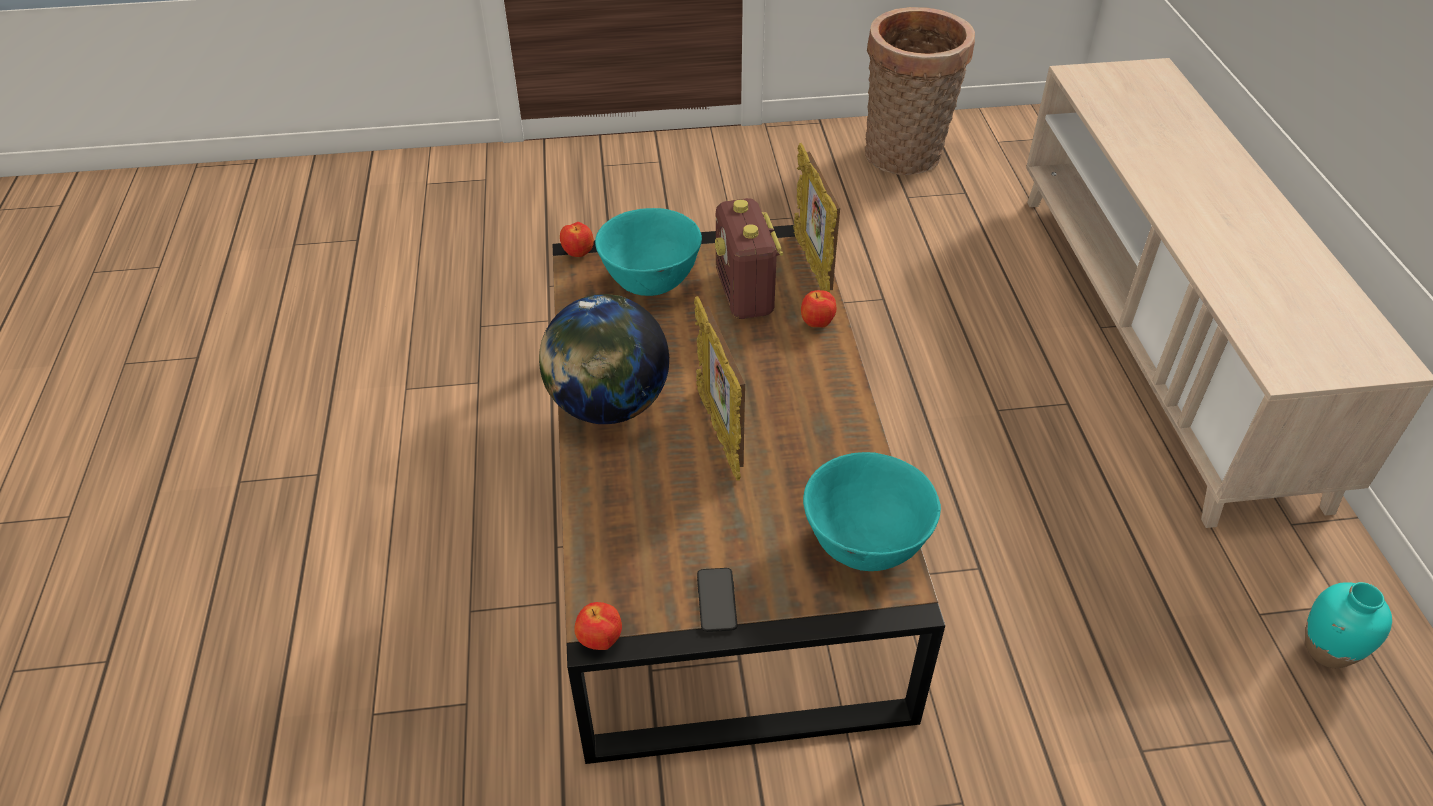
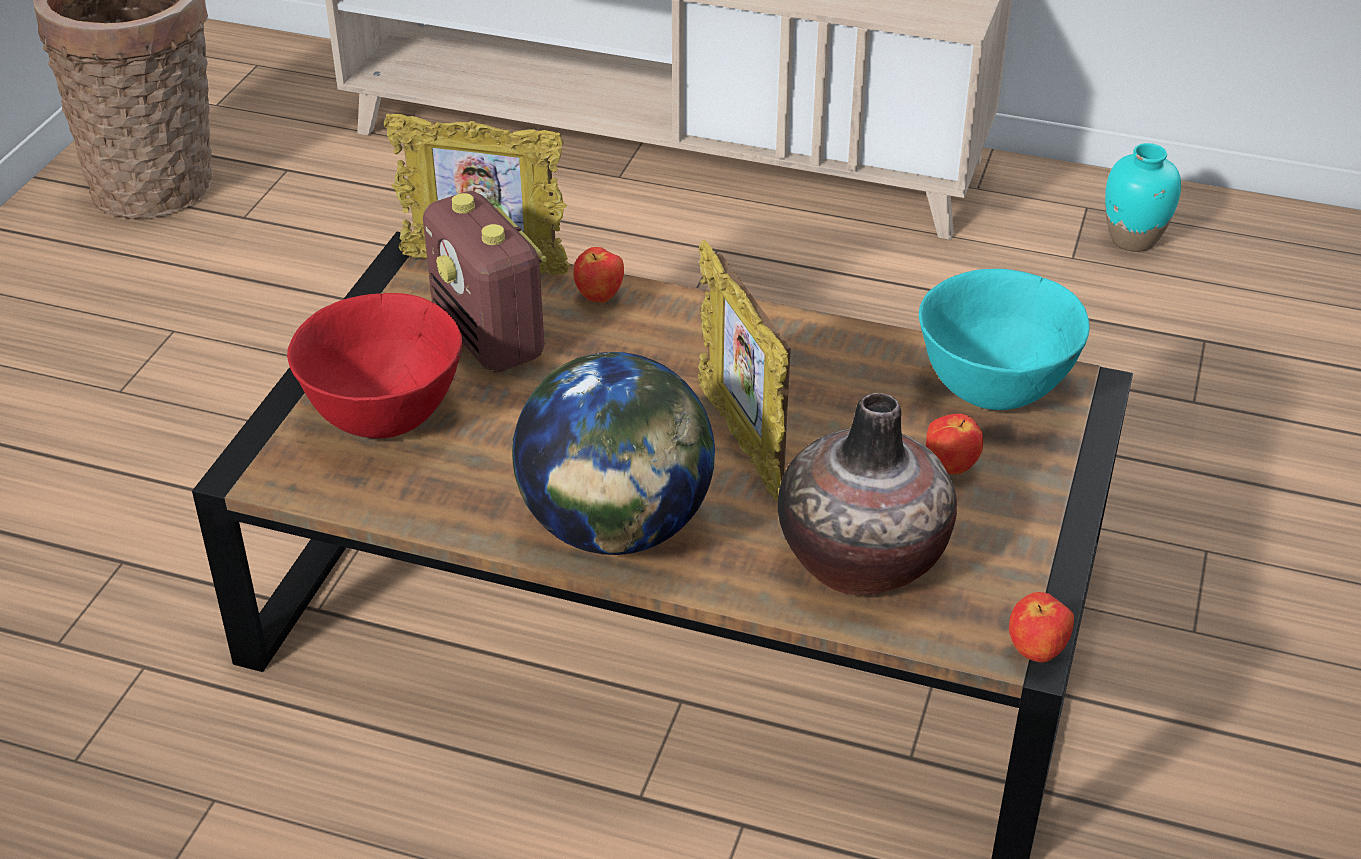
camera: 65 degrees left, 5 degrees down
(578, 254) = (248, 468): apple -> apple (951, 467)
(642, 525) = (862, 559): none -> vase
(651, 282) = (386, 414): turquoise bowl -> red bowl
(716, 600) = (1019, 530): phone -> none
(720, 433) = (742, 442): picture frame -> picture frame turned 60 degrees clockwise
(745, 294) = (490, 337): radio -> radio turned 45 degrees clockwise

